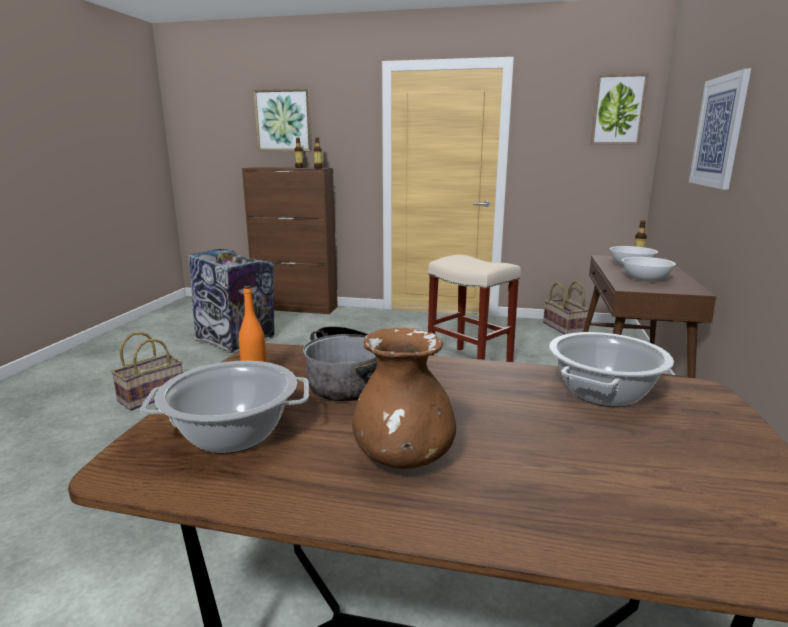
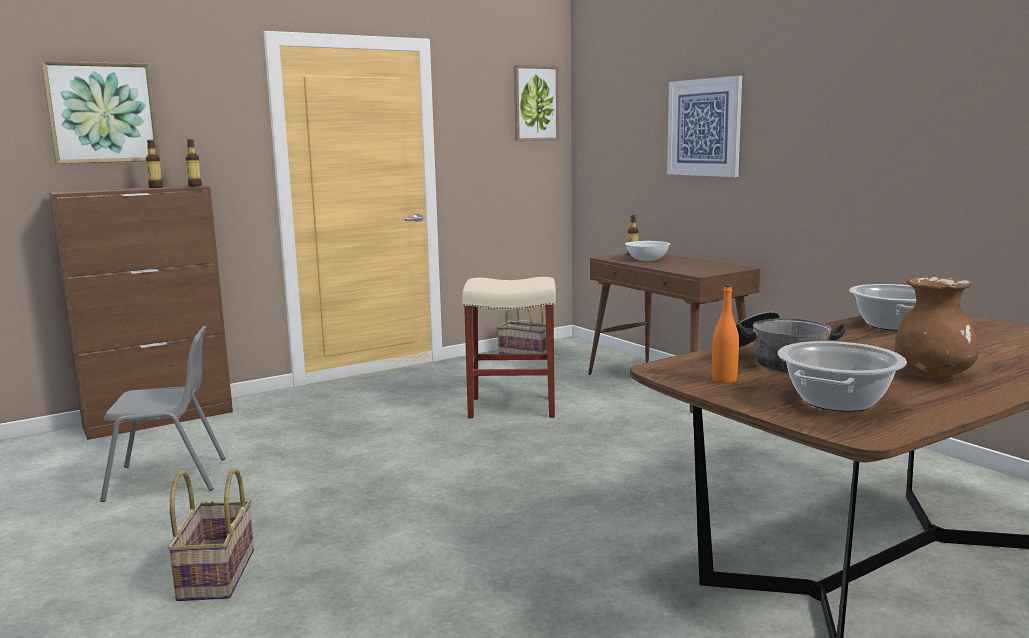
camera: 45 degrees left, 5 degrees down
(236, 340) = (169, 479): trash can -> grey chair
(646, 279) = (689, 266): white bowl -> none

